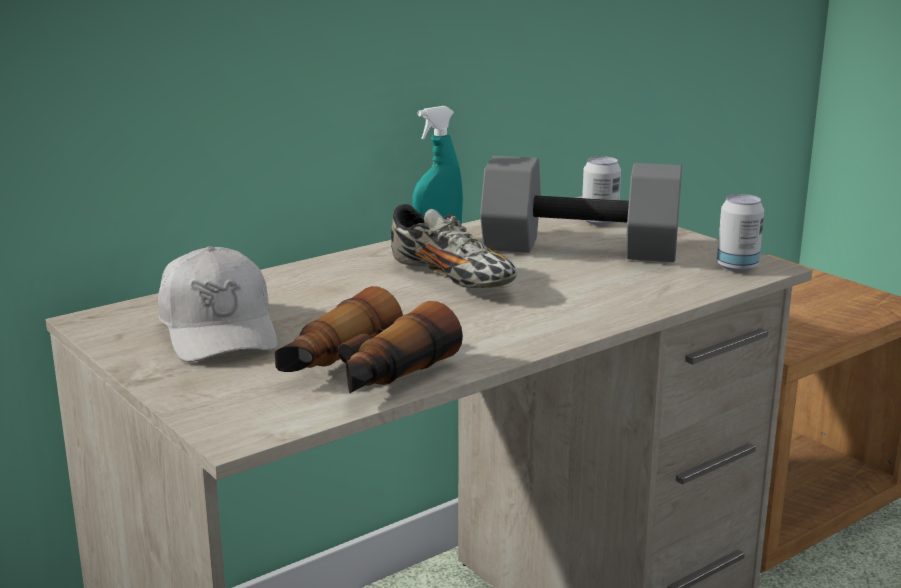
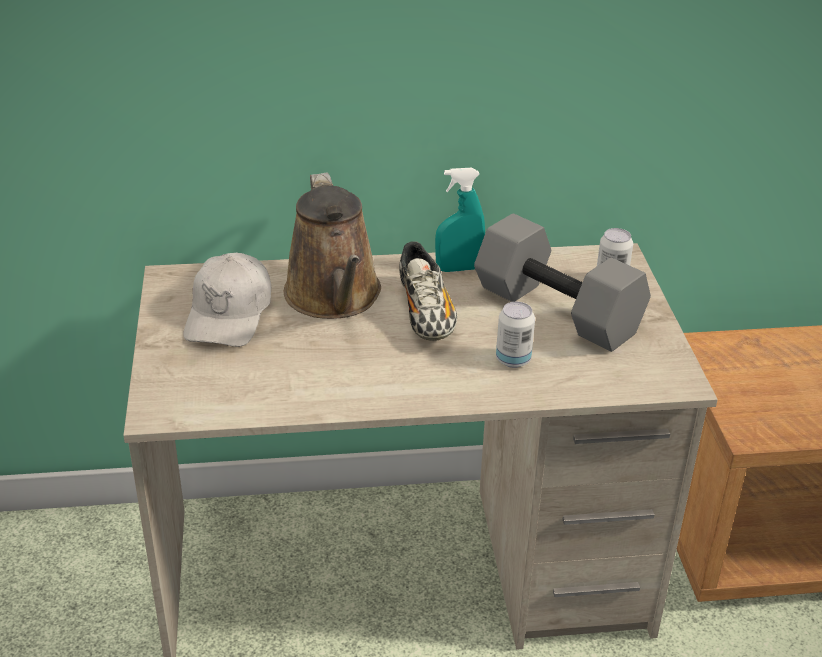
camera: 30 degrees right, 15 degrees up
(332, 290) = (334, 297): none -> brown watering can
(363, 373) = (273, 389): binoculars -> none
(737, 267) = (655, 375): can -> can (513, 360)

